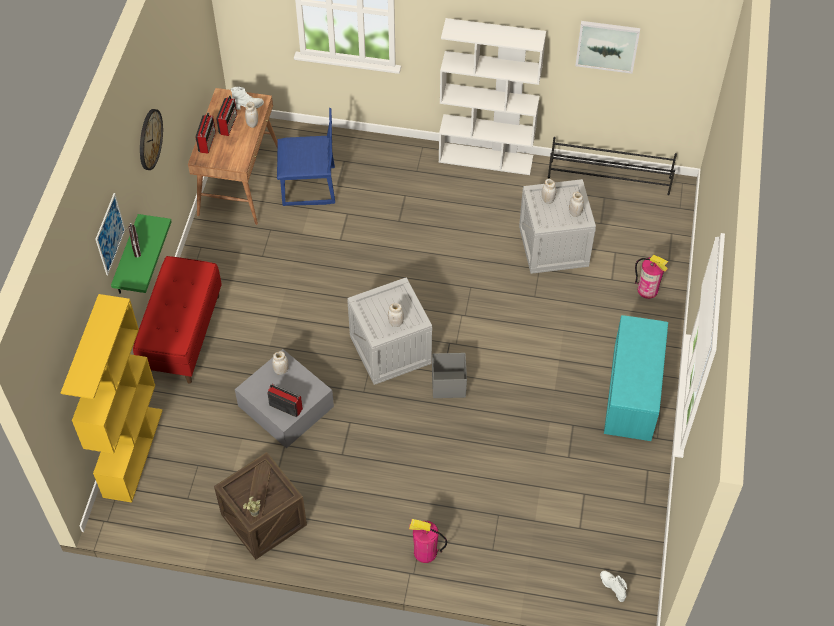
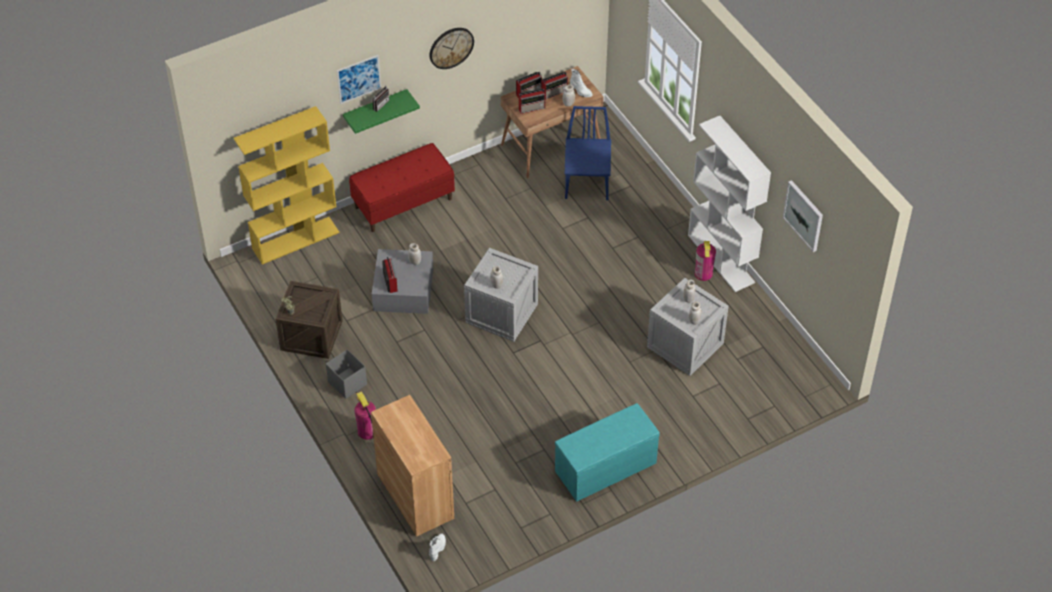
camera: 50 degrees right, 5 degrees down
(228, 151) = (532, 108): none -> radio
(308, 187) = (587, 183): blue chair -> blue chair turned 135 degrees counterclockwise
(448, 384) = (506, 361): grey storage box -> grey storage box (347, 383)
(536, 564) = (415, 496): none -> brown cabinet
(610, 178) = (785, 339): black shoe rack -> none
(647, 290) = (706, 422): fire extinguisher -> fire extinguisher (703, 274)

